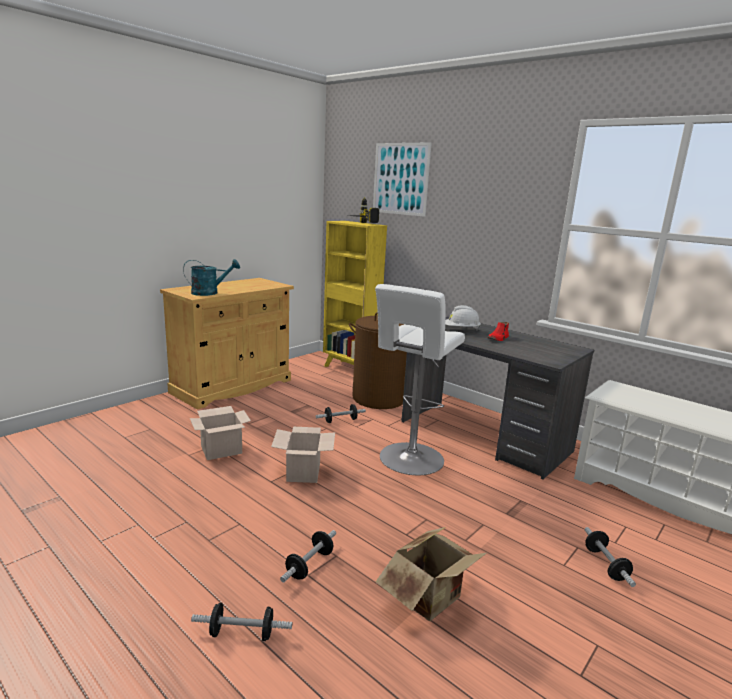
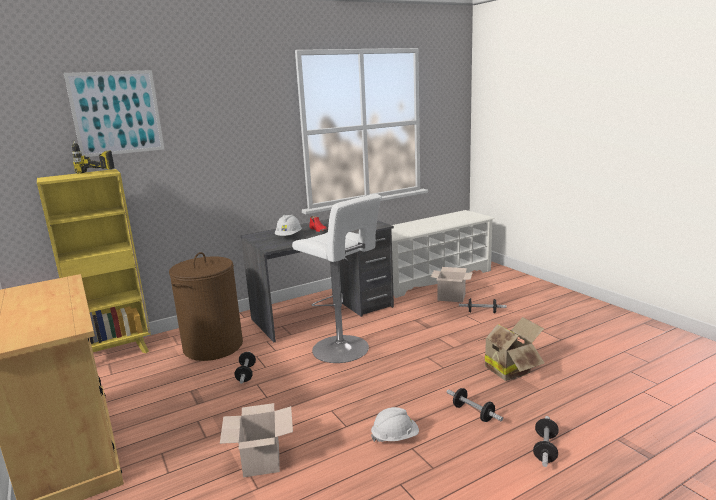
camera: 70 degrees left, 0 degrees up
(210, 293) = (61, 320): turquoise watering can -> none
(256, 511) = (395, 437): none -> white hard hat
(304, 473) = (339, 405): cardboard box -> cardboard box (452, 297)

